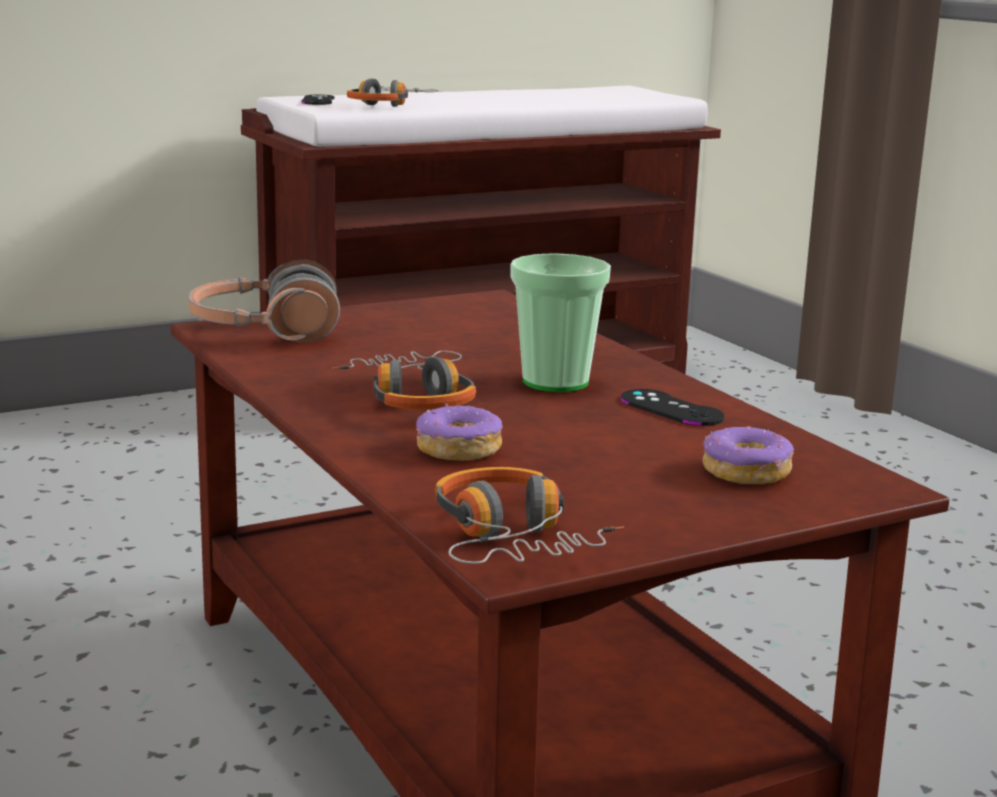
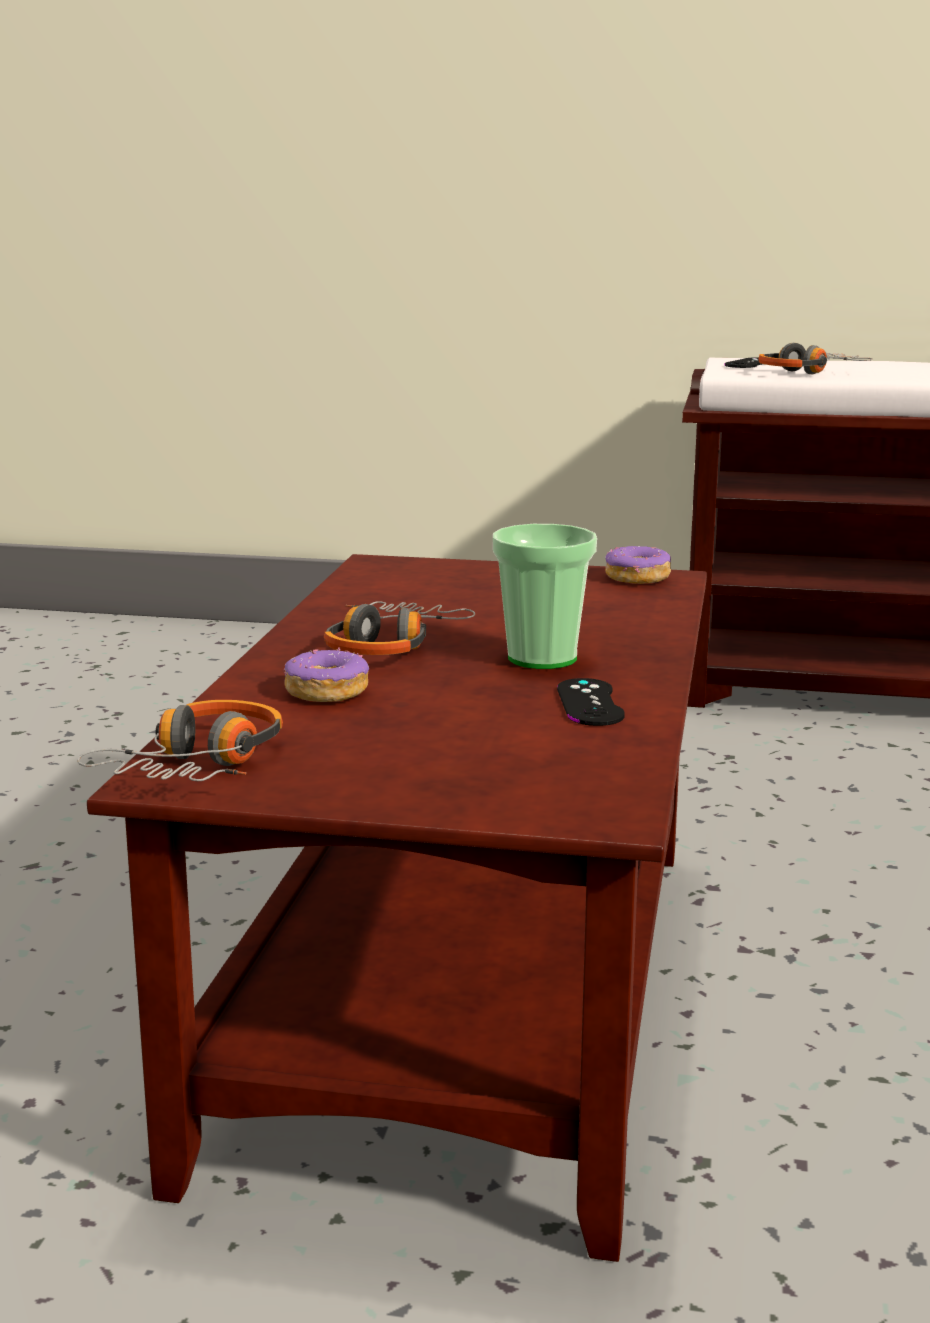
camera: 40 degrees right, 0 degrees up
(265, 332) = (404, 572): headphones -> none
(746, 472) = (516, 770): donut -> donut (637, 577)

